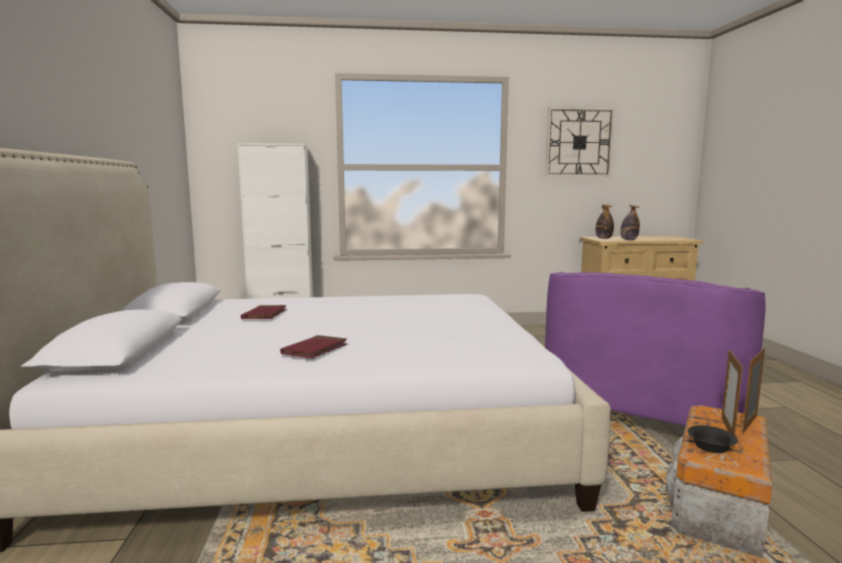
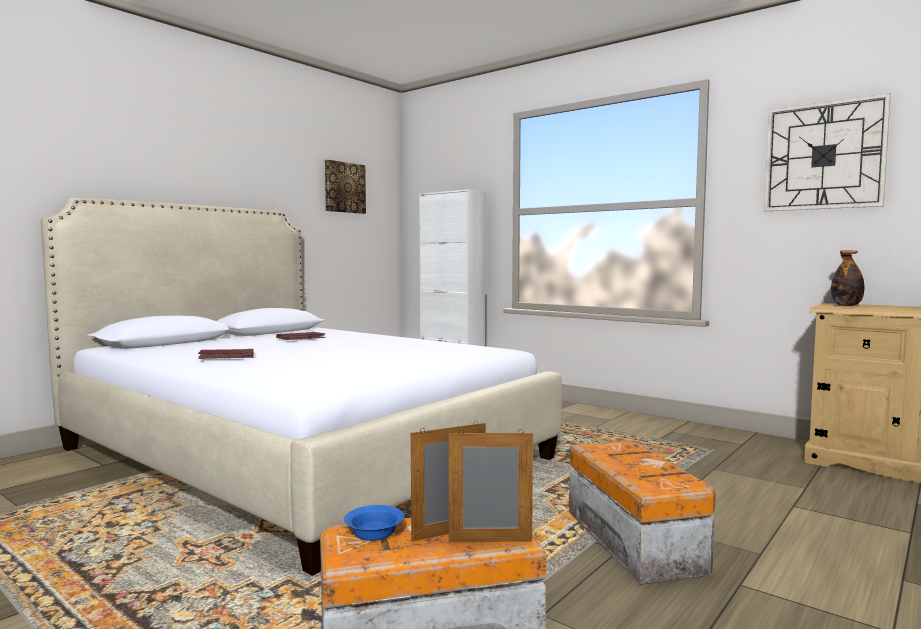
camera: 45 degrees right, 5 degrees down
(155, 131) = (344, 187): none -> picture
(628, 240) = (877, 309): bottle -> none
(645, 407) = (634, 539): purple armchair -> storage box
(712, 447) = (375, 533): black bowl -> blue bowl

